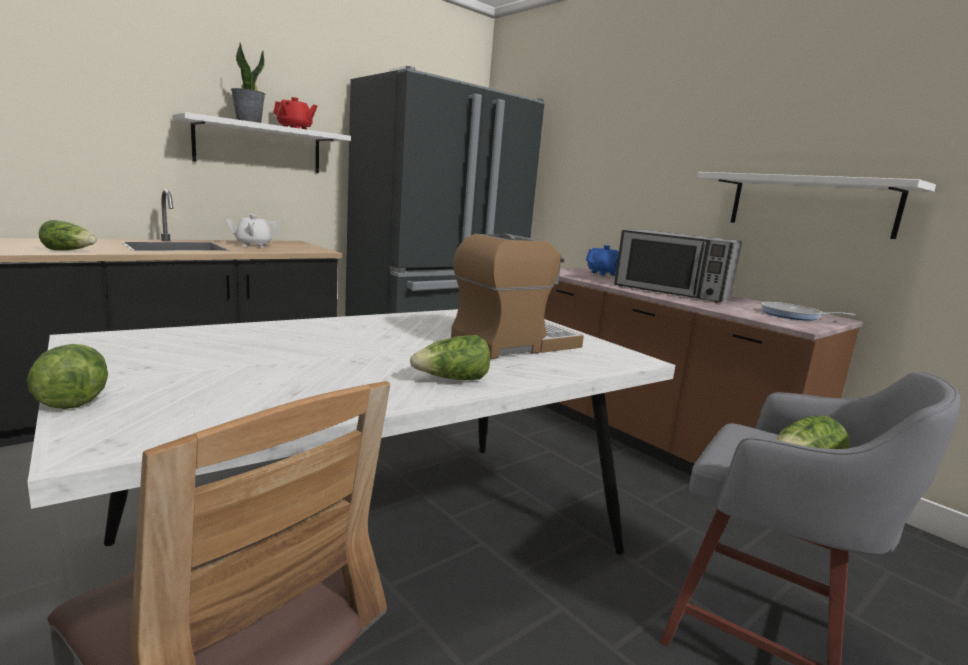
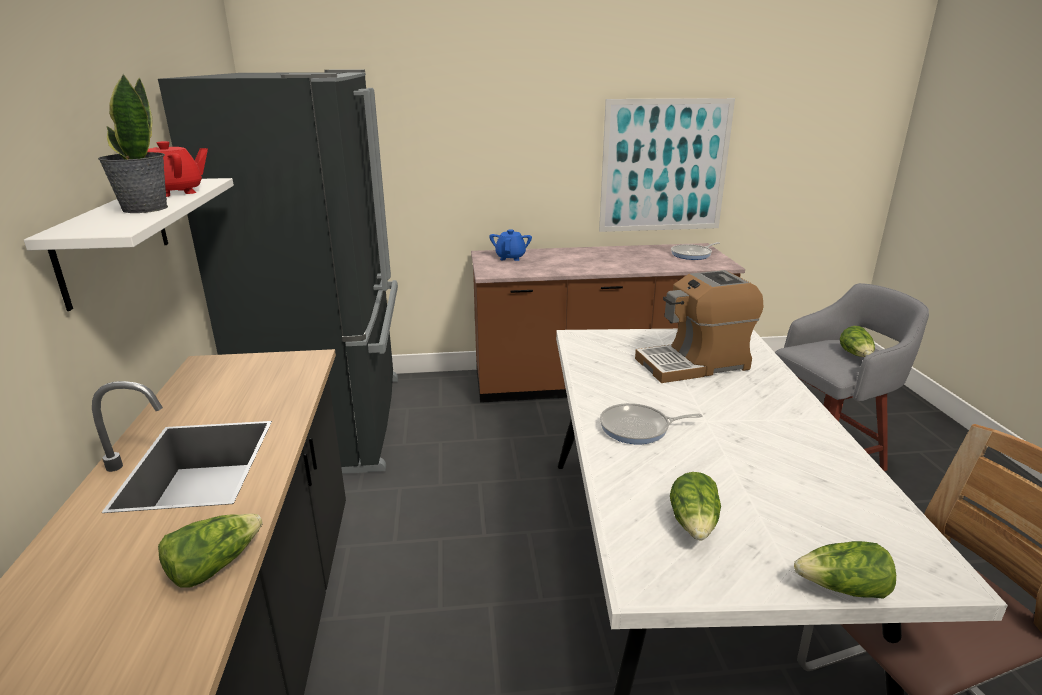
camera: 55 degrees left, 10 degrees up
(253, 245) = (229, 398): white teapot -> none
(341, 331) = (638, 428): none -> frying pan
(452, 380) = (789, 412): lettuce -> lettuce (694, 524)
(514, 344) = (694, 364): coffee machine -> coffee machine turned 105 degrees counterclockwise
(671, 292) = (604, 261): microwave -> none
(810, 205) = (664, 166): white shelf -> picture

